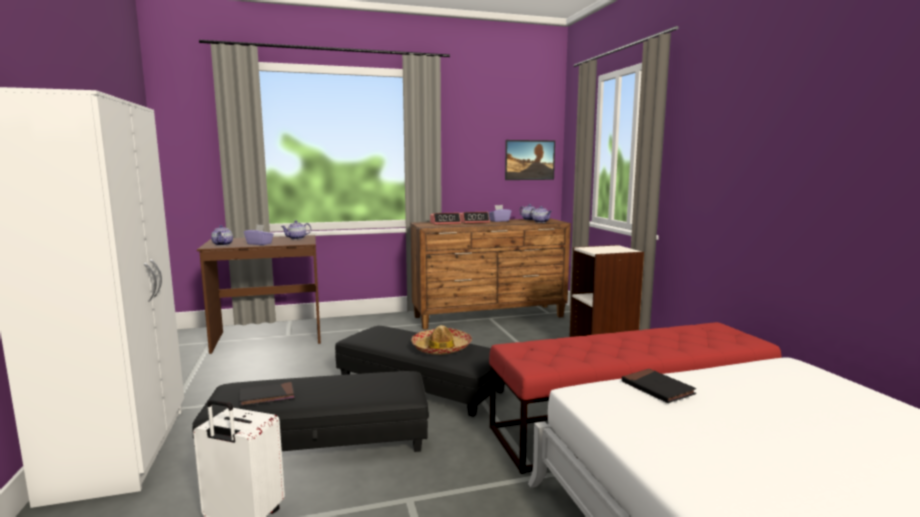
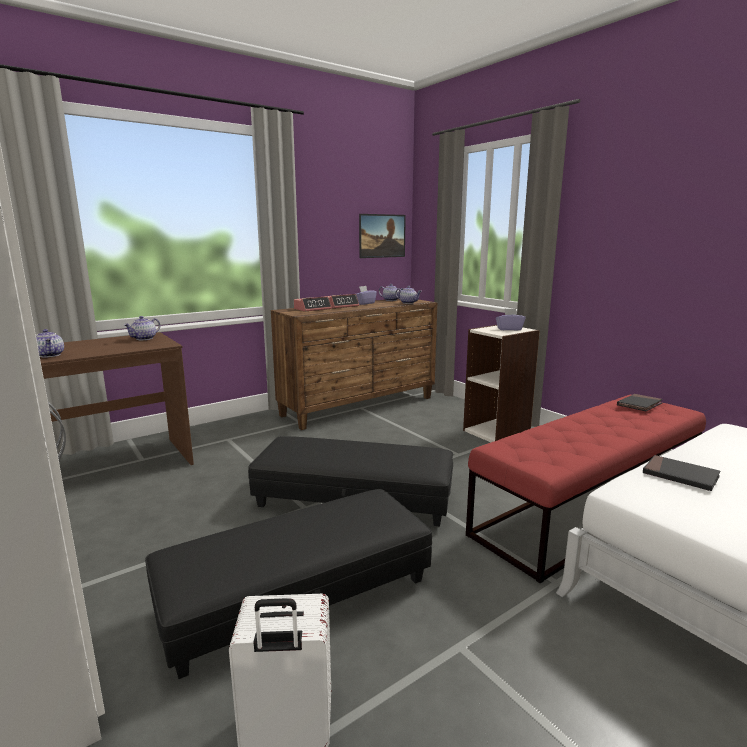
camera: 20 degrees left, 5 degrees up
(259, 244) = (104, 350): purple tissue box -> purple tissue box (509, 329)
(267, 397) = (241, 560): black book -> black book (639, 405)
(441, 348) = (384, 456): hat -> none

